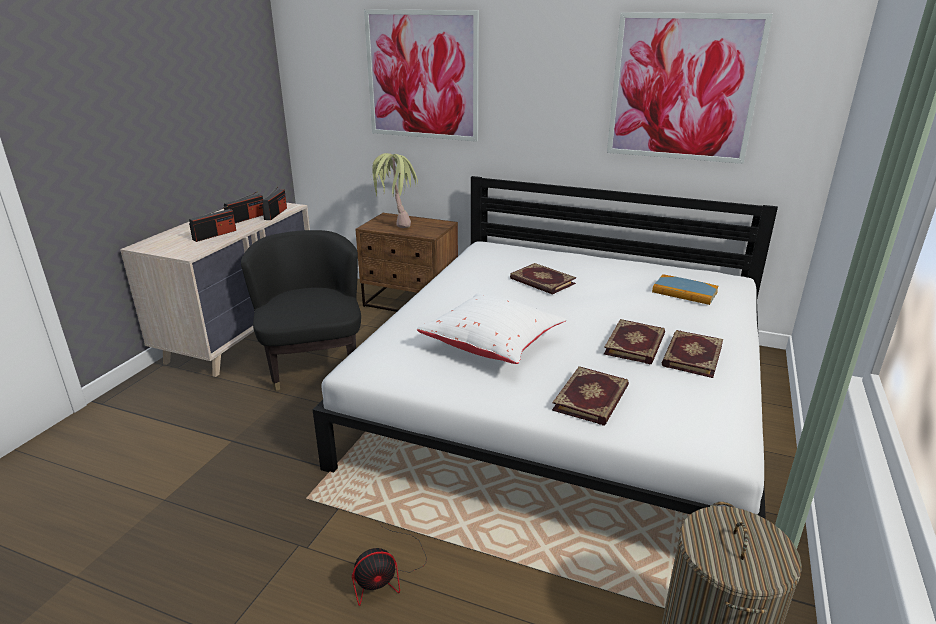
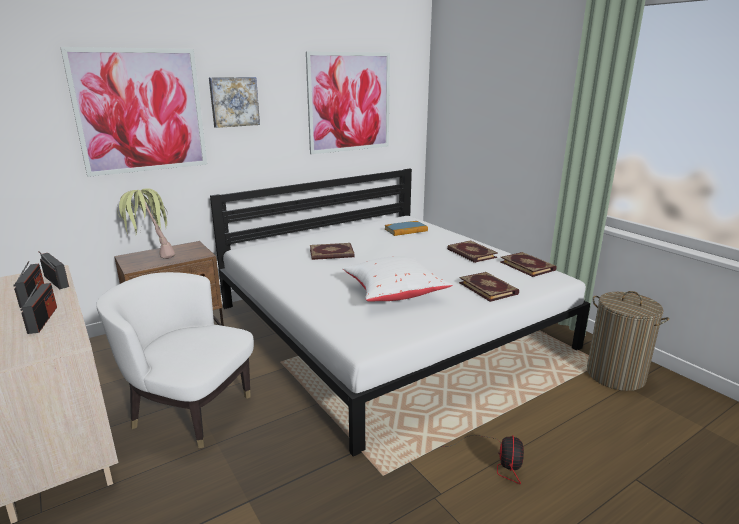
camera: 55 degrees left, 5 degrees down
(313, 363) = (190, 410): black armchair -> white armchair
(517, 73) = (234, 101): none -> picture
(636, 344) = (445, 259): book -> book (528, 266)

